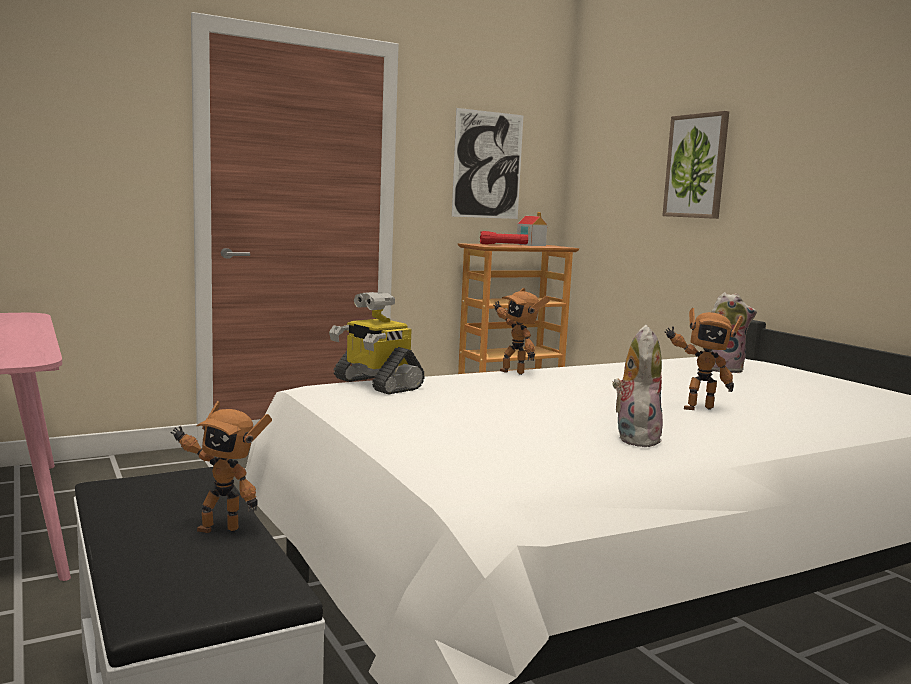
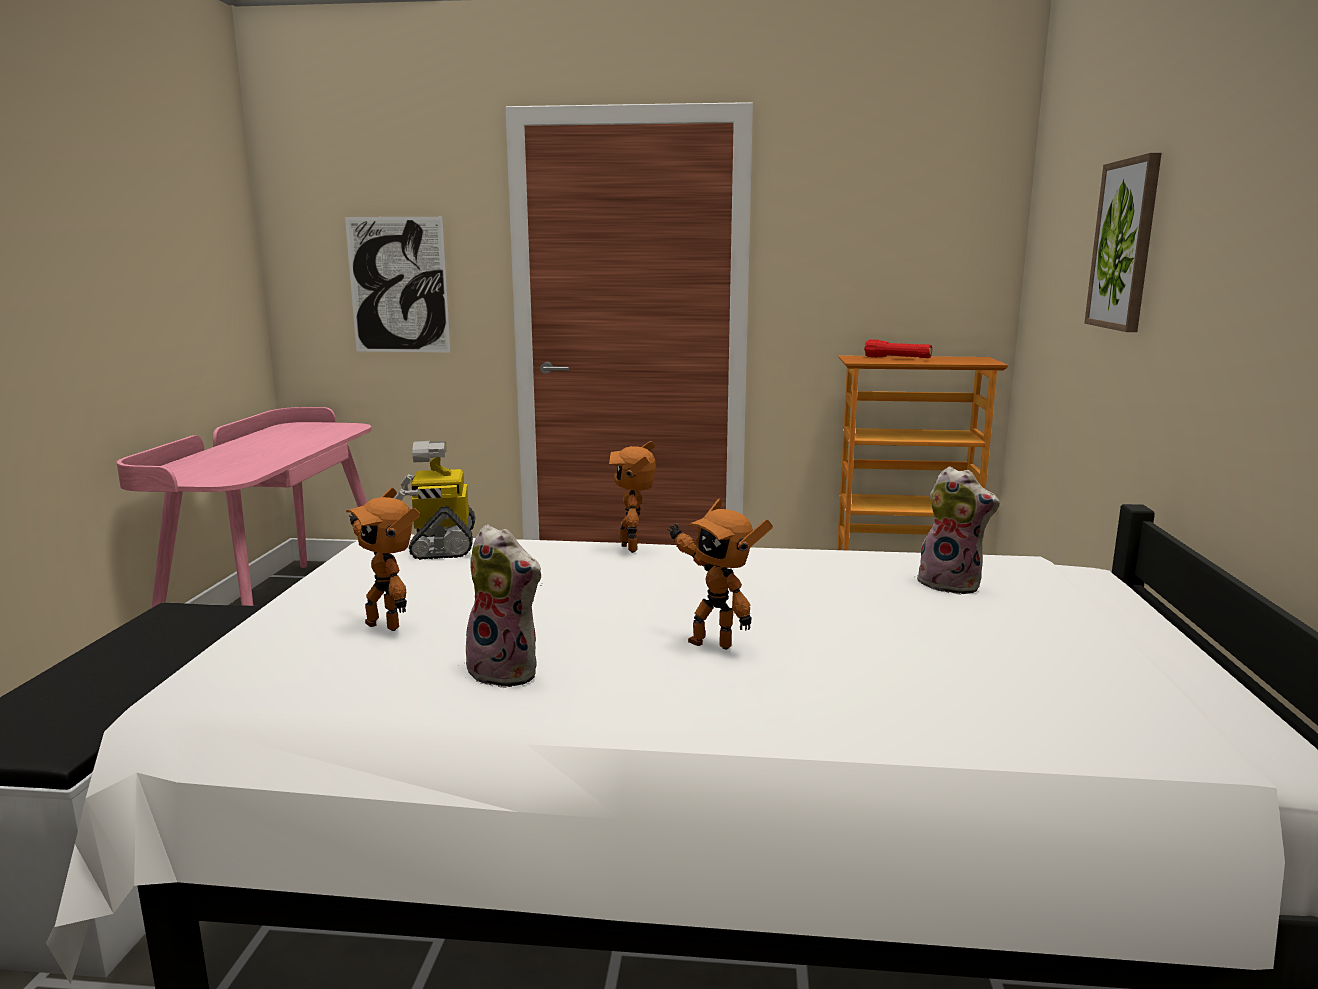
camera: 35 degrees right, 5 degrees up
(219, 528) = (152, 673): toy robot -> toy robot (386, 624)
(487, 165) = (887, 249): picture -> picture (398, 285)
(530, 245) = (947, 358): toy house -> none
(634, 438) = (508, 671): plush toy -> plush toy turned 75 degrees clockwise

